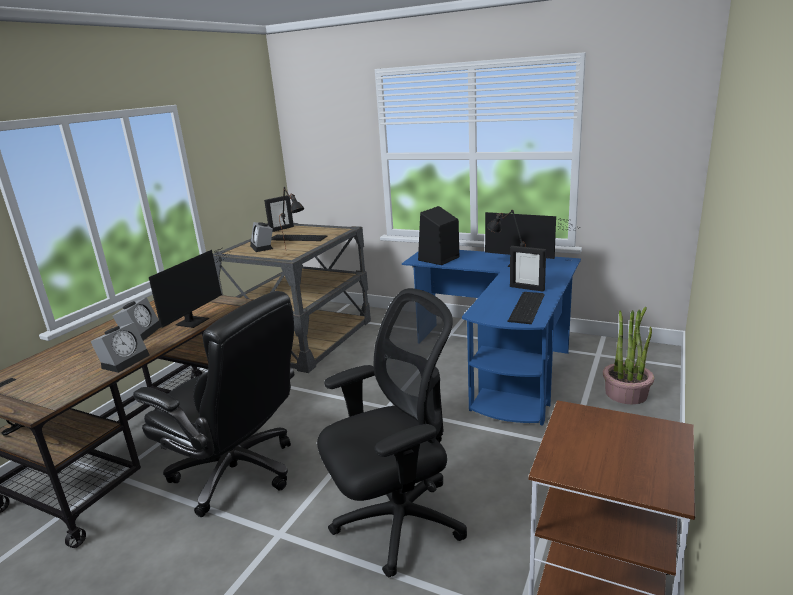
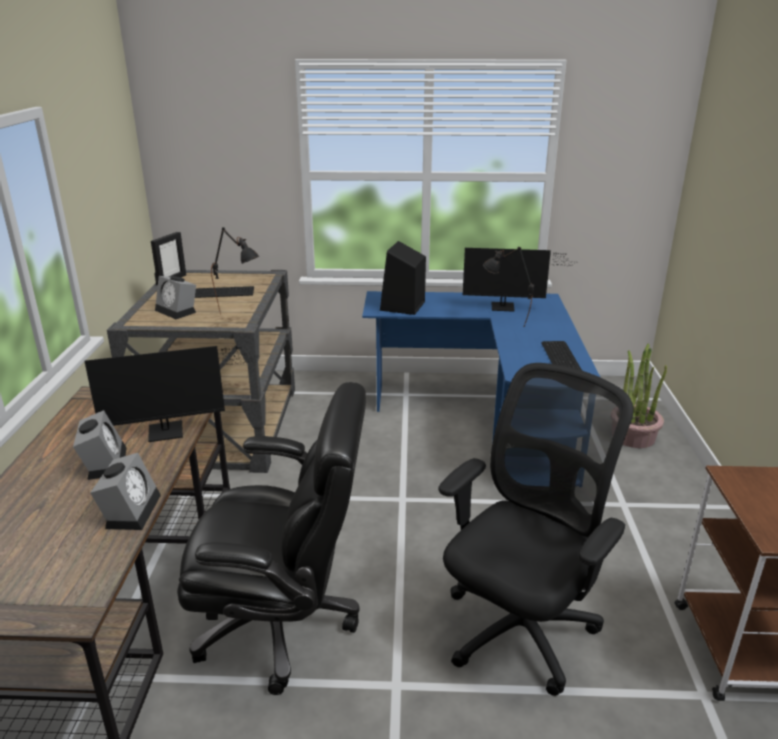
camera: 25 degrees left, 5 degrees up
(196, 320) = (172, 431): monitor -> monitor turned 75 degrees clockwise
(527, 288) = (539, 336): picture frame -> none

